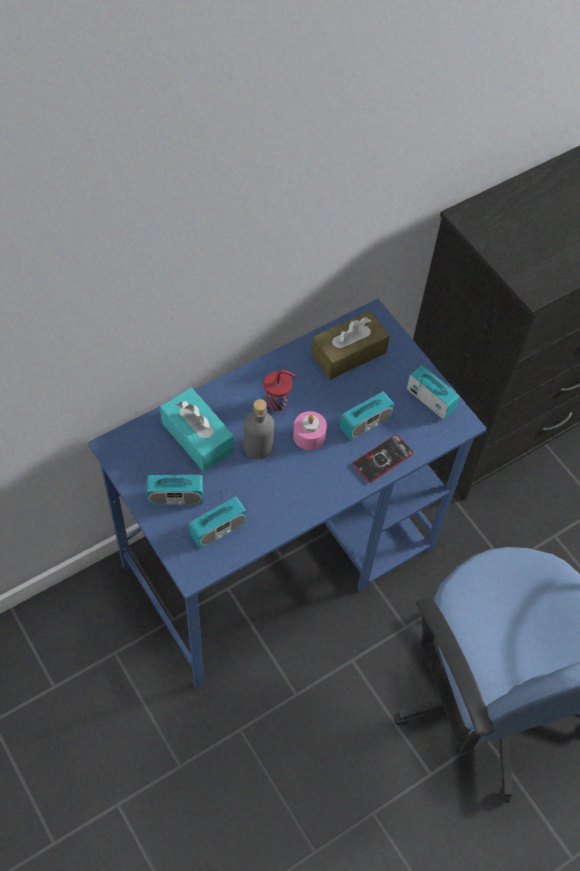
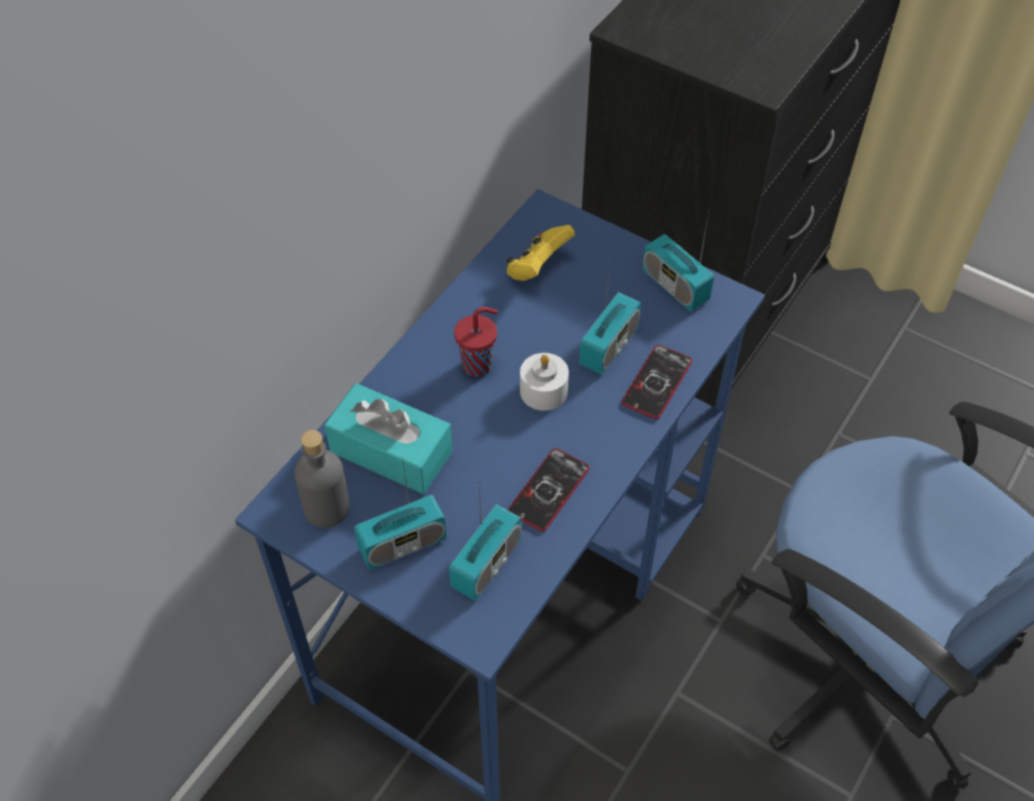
camera: 20 degrees left, 5 degrees down
(258, 447) = (482, 431): grey bottle -> grey bottle (327, 508)
(278, 500) = (549, 490): none -> phone
(309, 436) = (543, 391): pink candle -> white candle
(348, 353) = (538, 268): brown tissue box -> yellow game controller
(430, 400) = (675, 286): radio -> radio turned 150 degrees counterclockwise

